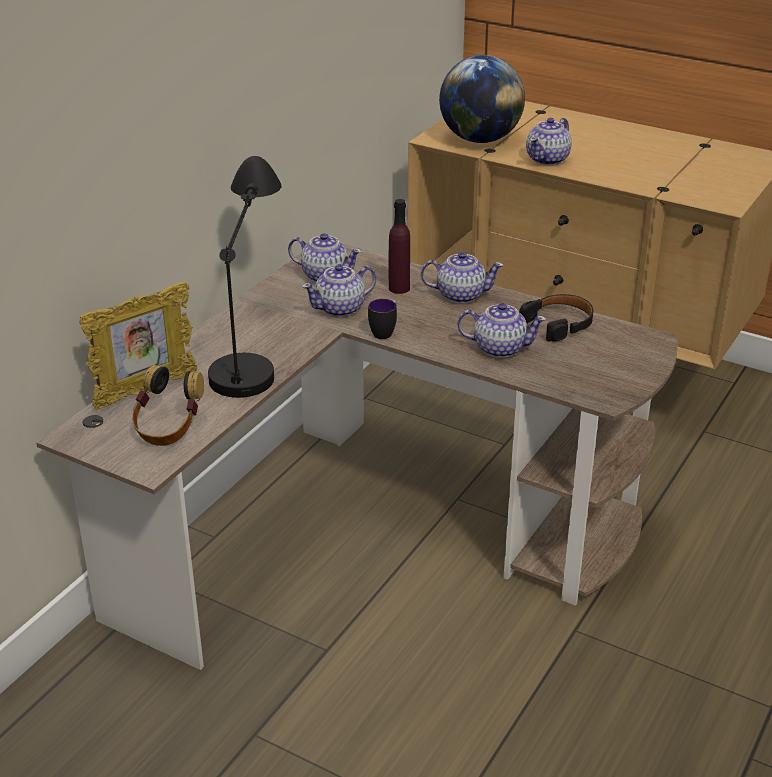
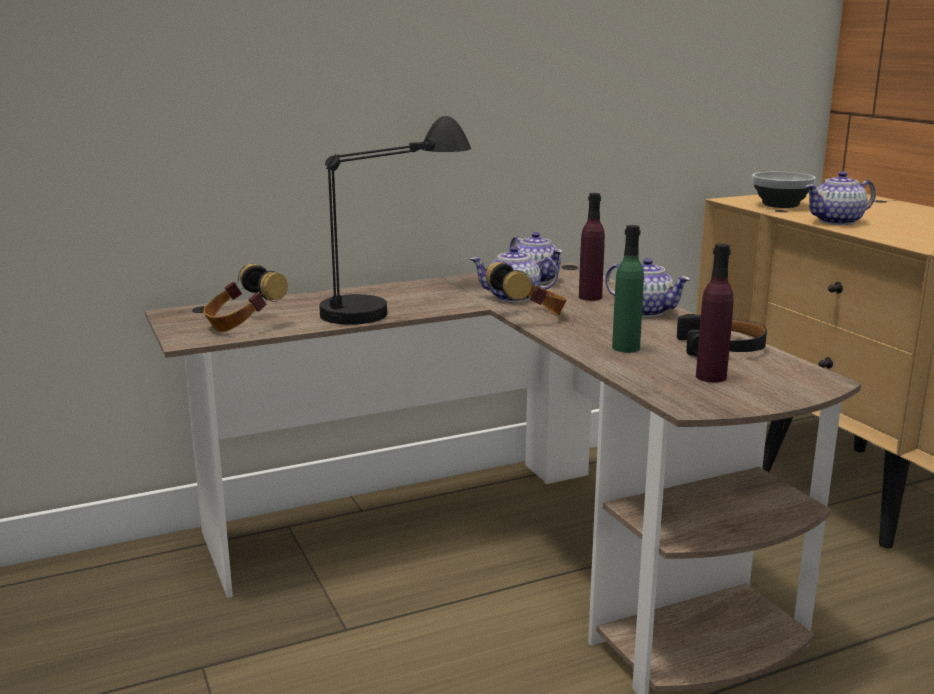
camera: 35 degrees right, 15 degrees down
(145, 391) = (268, 303): picture frame -> none
(385, 332) = (529, 317): mug -> headphones
(480, 139) = (781, 205): globe -> bowl
(499, 348) = (626, 348): teapot -> green bottle
(587, 362) = (711, 377): none -> purple bottle

